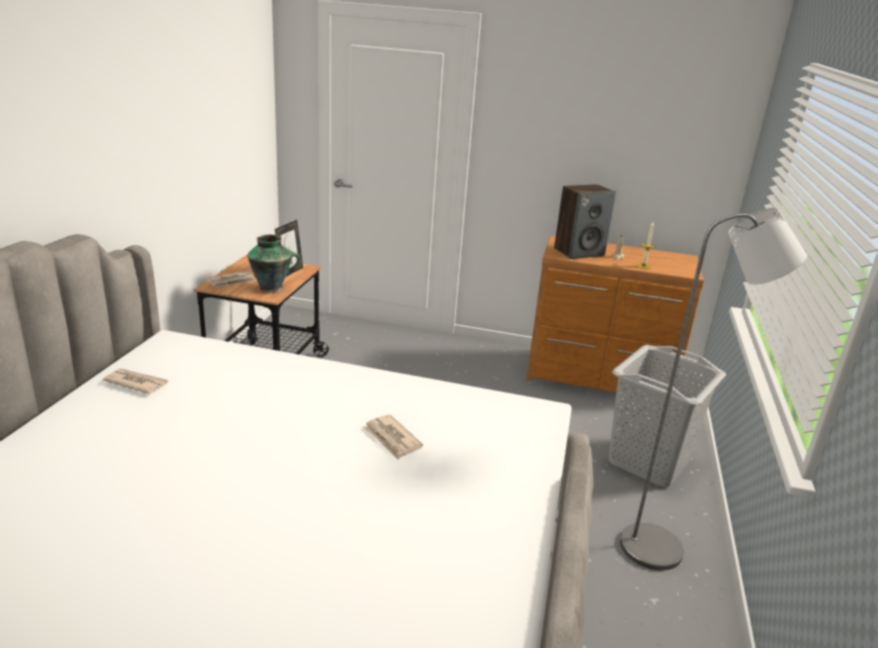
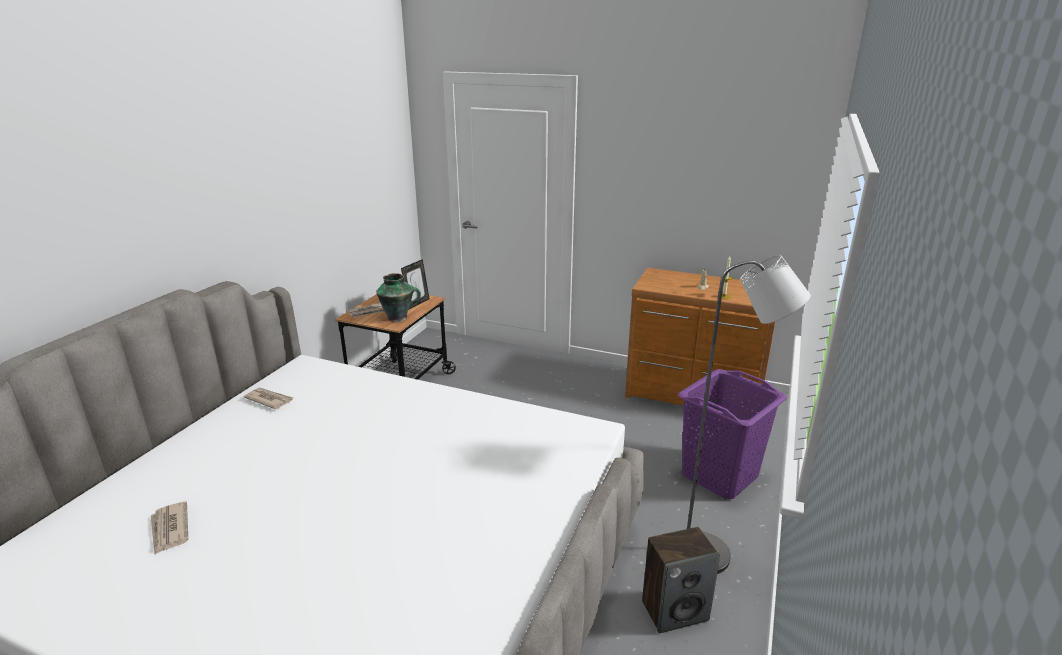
camera: 10 degrees right, 0 degrees up
(392, 439) = (458, 451): newspaper -> newspaper (169, 529)
(579, 252) = (667, 283): speaker -> speaker (675, 611)
(647, 462) = (718, 475): grey laundry basket -> purple laundry basket

